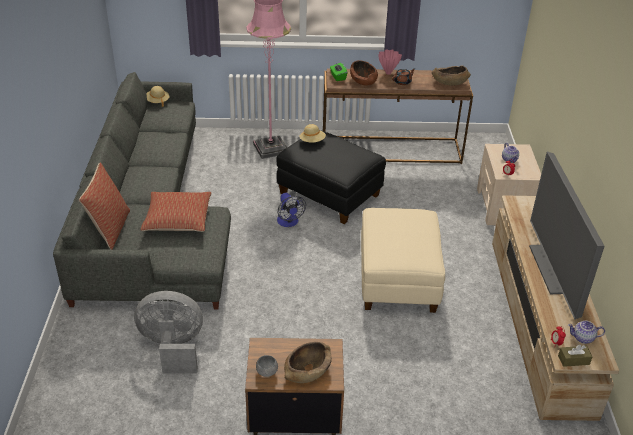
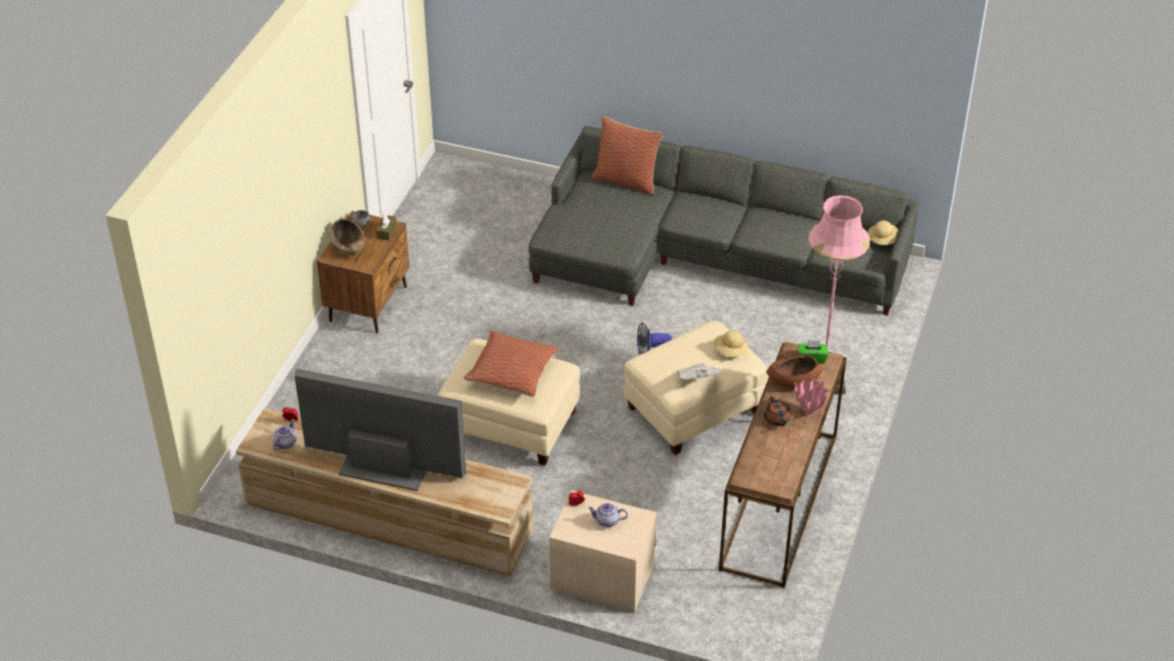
camera: 110 degrees right, 5 degrees up
(173, 348) = (496, 246): grey fan -> none
(177, 219) = (620, 224): pillow -> pillow (512, 373)
(330, 195) = (693, 411): black ottoman -> beige ottoman
(352, 148) = (697, 380): none -> newspaper
(449, 82) = (761, 468): brown bowl -> none
(573, 360) = (265, 424): brown tissue box -> brown tissue box (386, 231)

